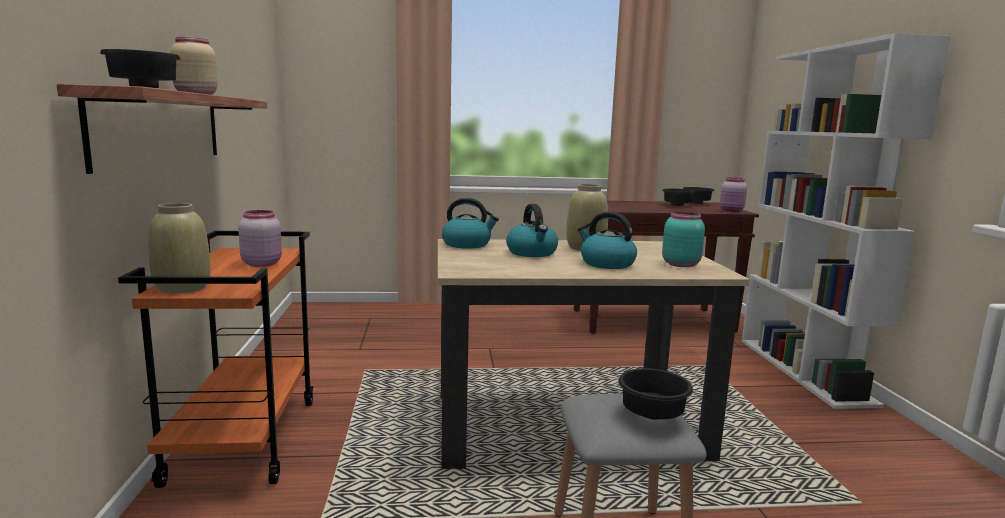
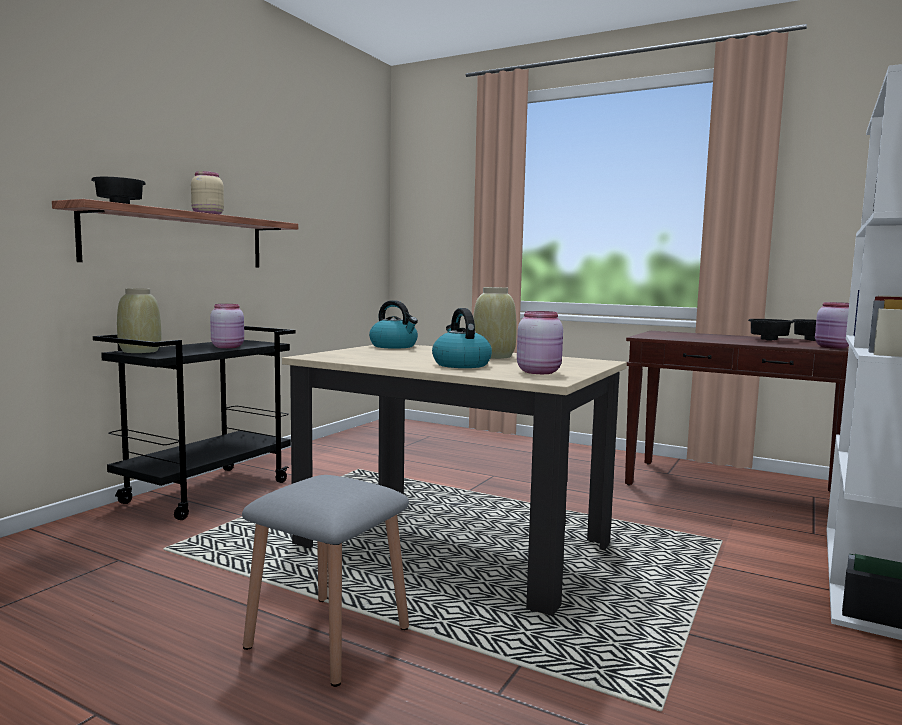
camera: 35 degrees right, 5 degrees down
(243, 439) = (207, 491): orange cart -> black cart
(532, 253) = (425, 354): kettle -> none
(651, 415) = (331, 494): black bowl -> none
(680, 264) = (539, 372): turquoise jar -> pink jar

